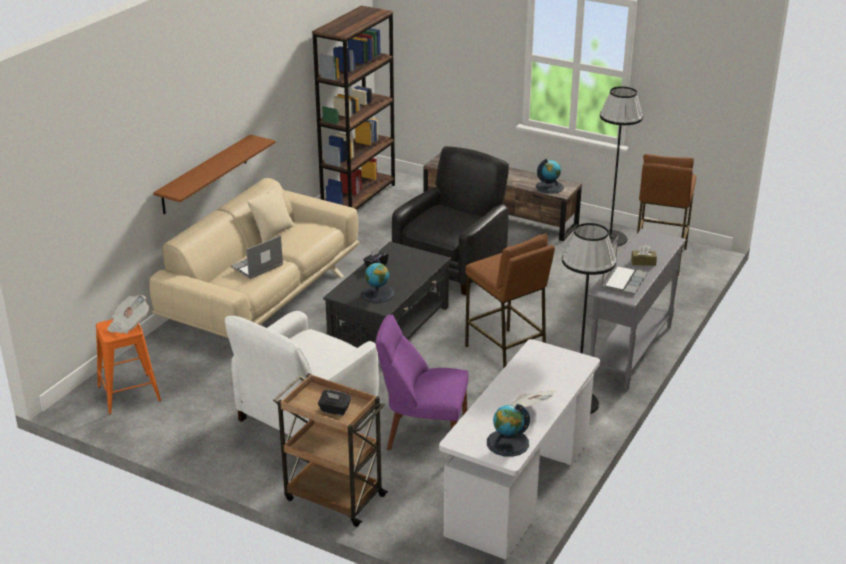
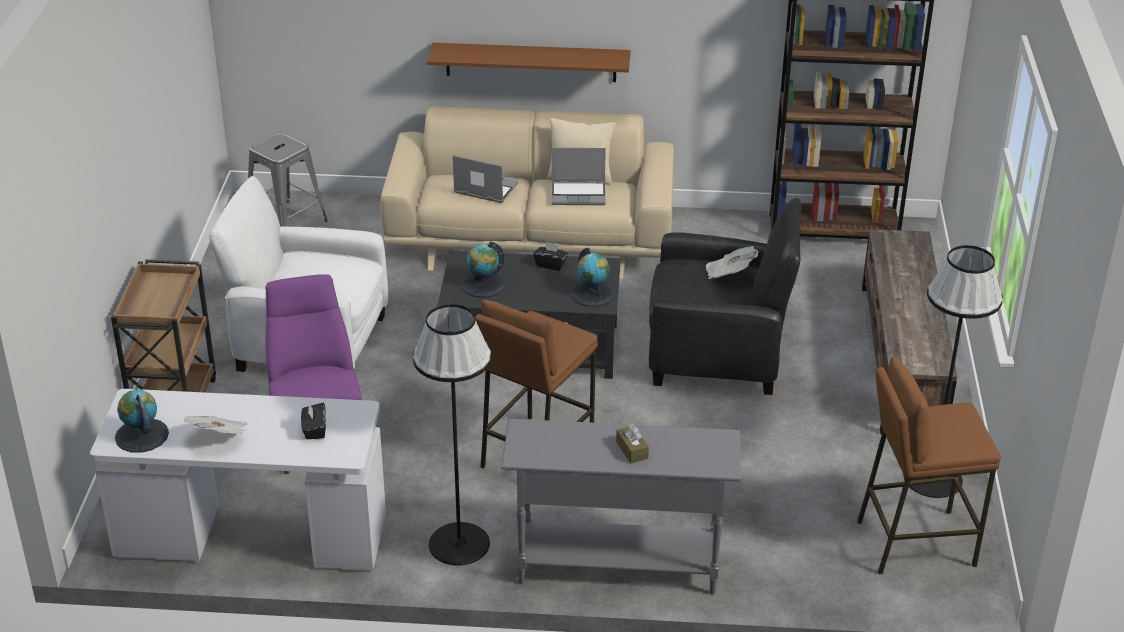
camera: 65 degrees right, 5 degrees up
(128, 324) = (287, 149): newspaper -> newspaper (729, 274)
(129, 394) = (286, 223): orange stool -> grey stool
(334, 410) = (149, 303): black tissue box -> black tissue box (314, 430)
(549, 187) = (913, 349): globe -> globe (593, 293)
(623, 281) = (563, 442): laptop -> laptop (579, 194)

